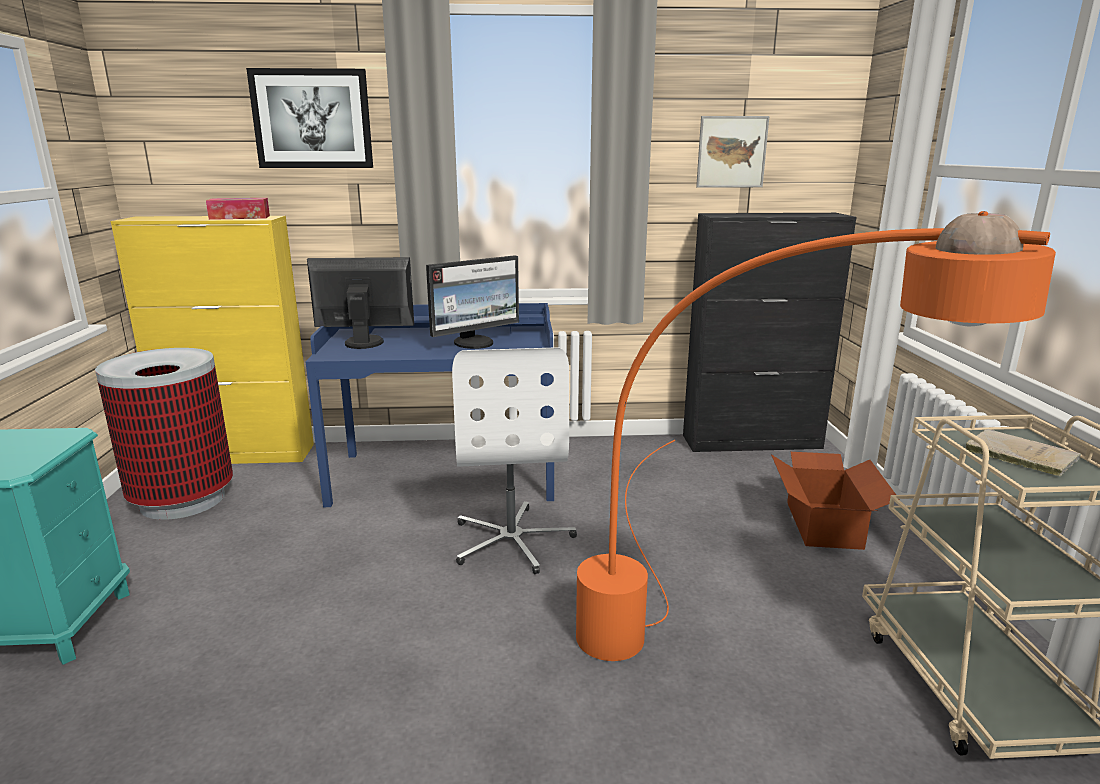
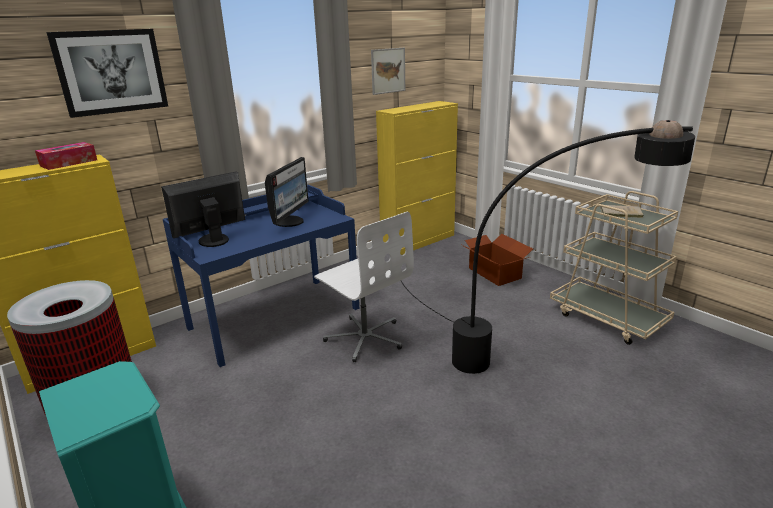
camera: 35 degrees left, 5 degrees up
(702, 658) = (515, 352): orange floor lamp -> black floor lamp
(752, 442) = (418, 241): black cabinet -> yellow cabinet

